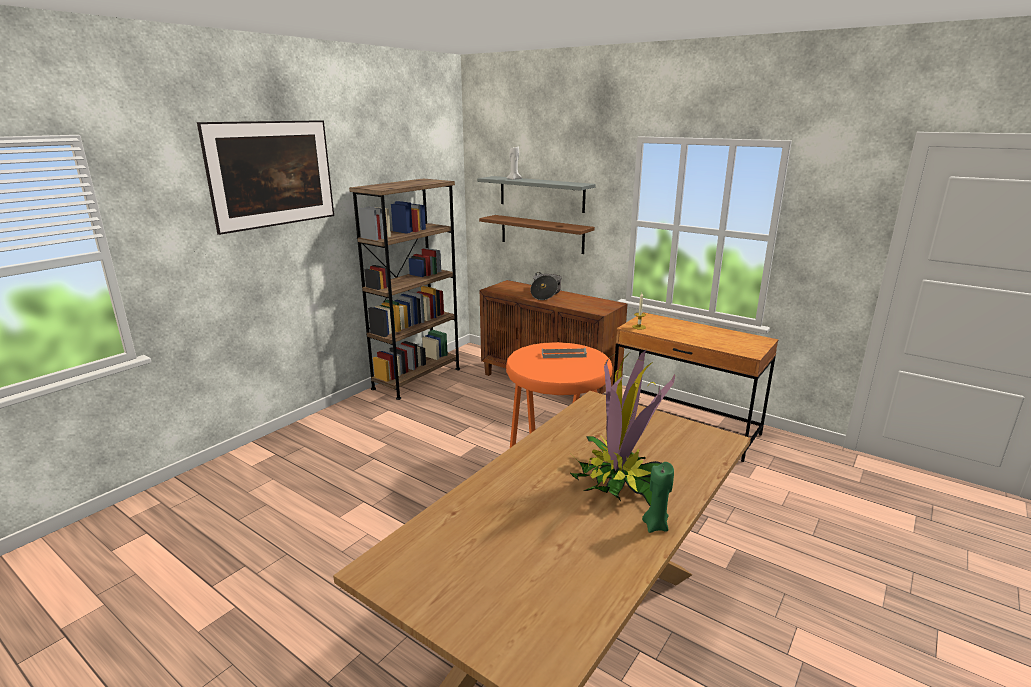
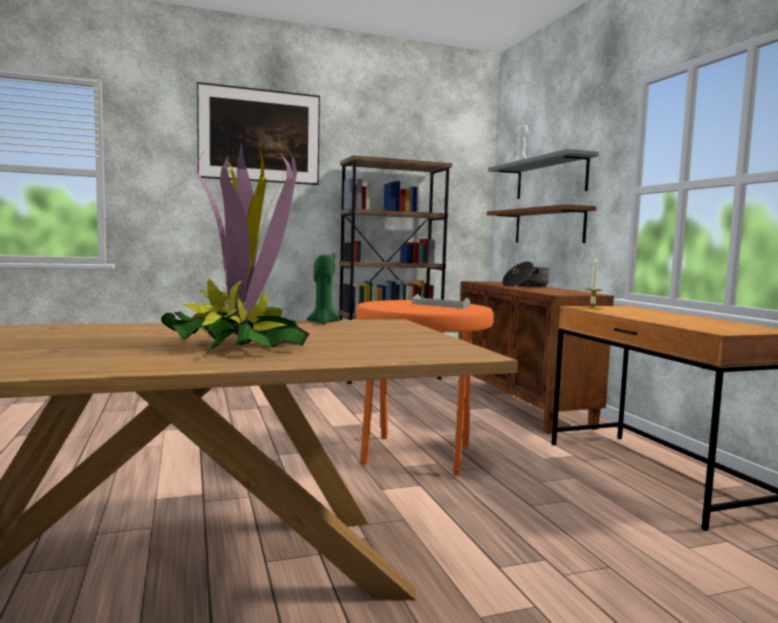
camera: 35 degrees right, 15 degrees down
(655, 525) = (176, 364): green candle -> green candle (323, 322)

